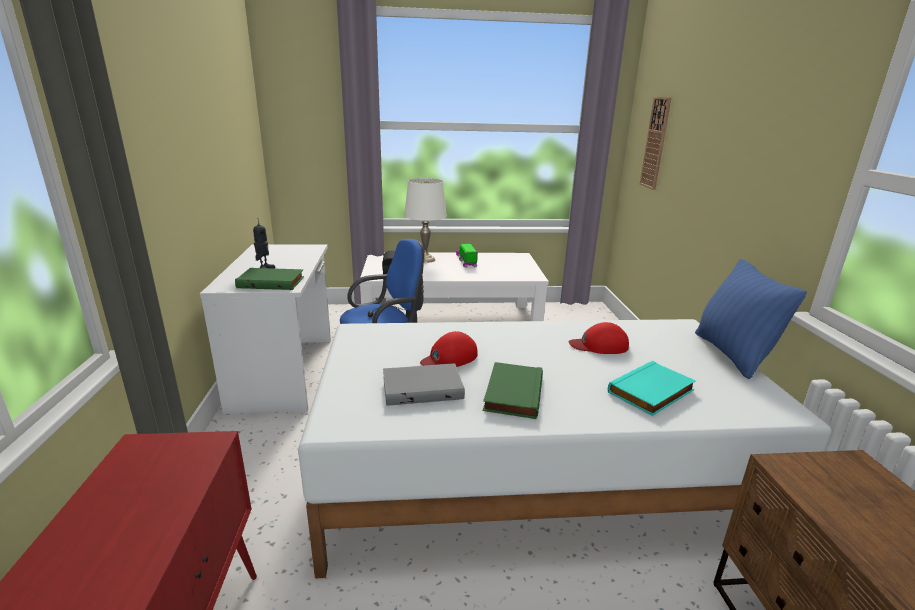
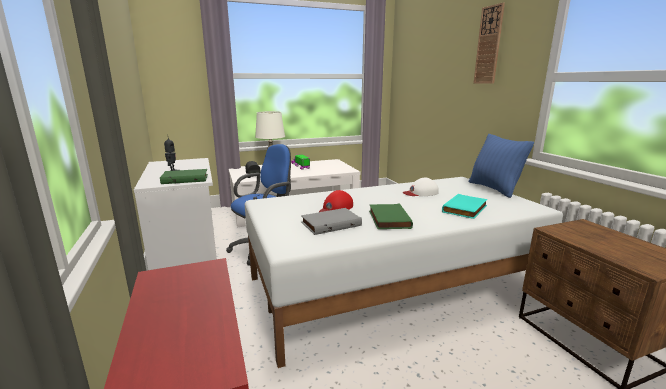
camera: 15 degrees left, 5 degrees down
(599, 345) = (420, 193): red cap -> white cap
(655, 143) = (413, 81): wall clock -> wall clock (489, 45)

